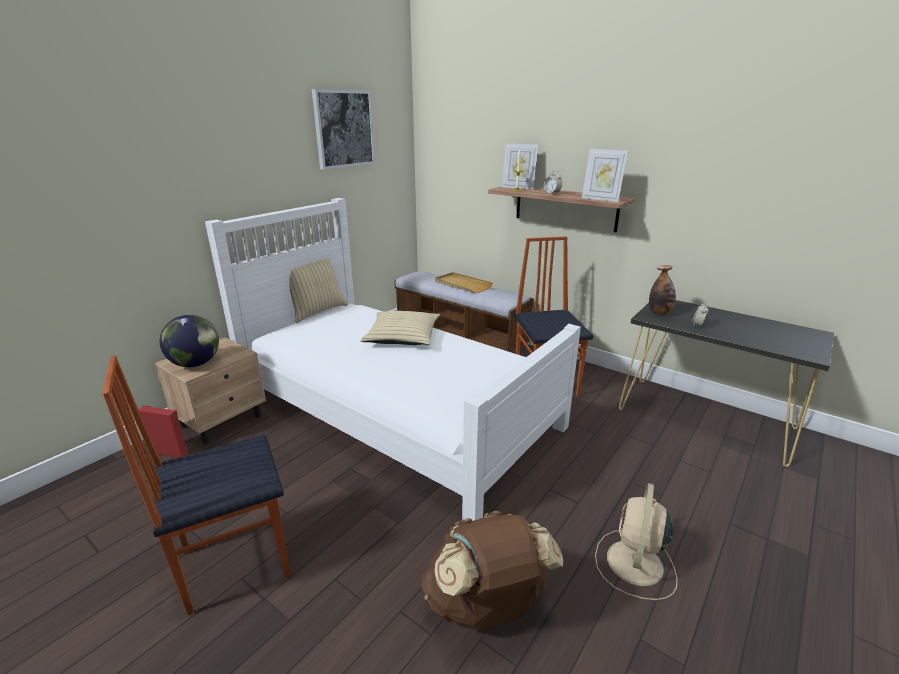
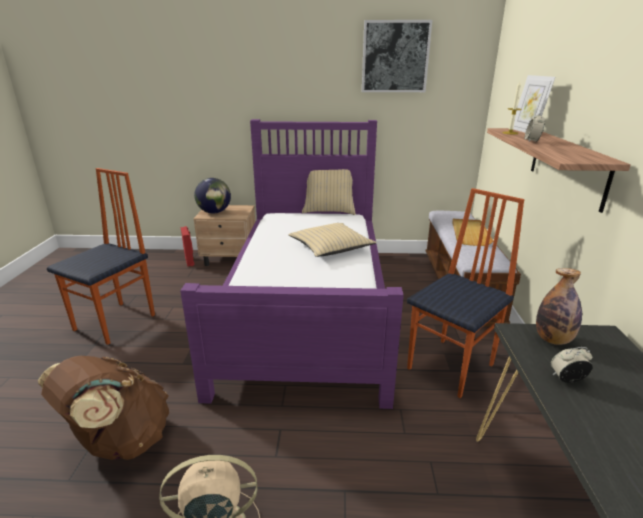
camera: 55 degrees right, 0 degrees up
(234, 562) = (116, 322): chair -> chair turned 90 degrees clockwise
(395, 409) = (307, 307): white bed -> purple bed
(600, 199) = (561, 155): picture frame -> none

